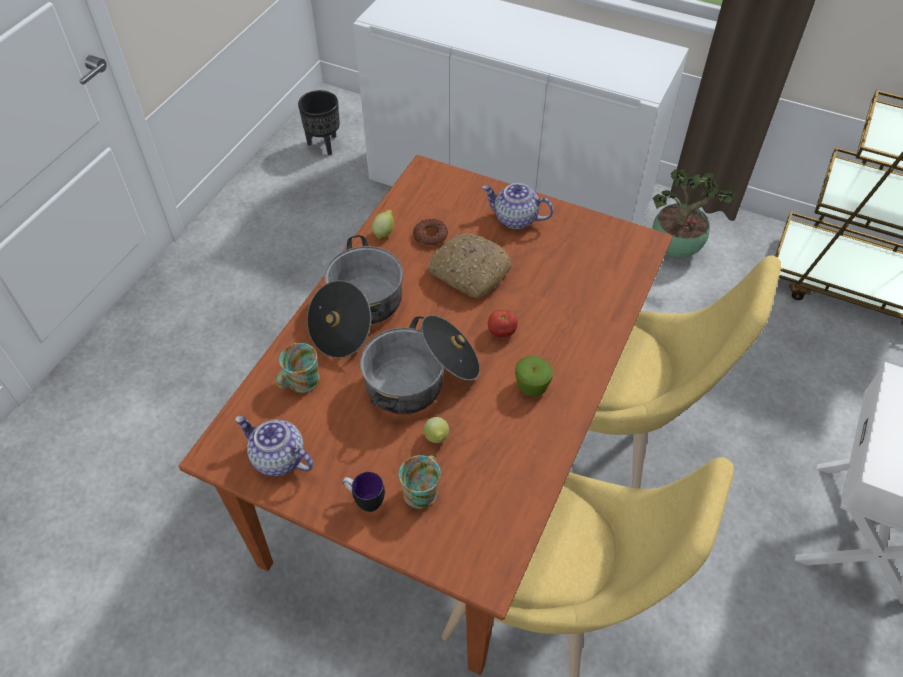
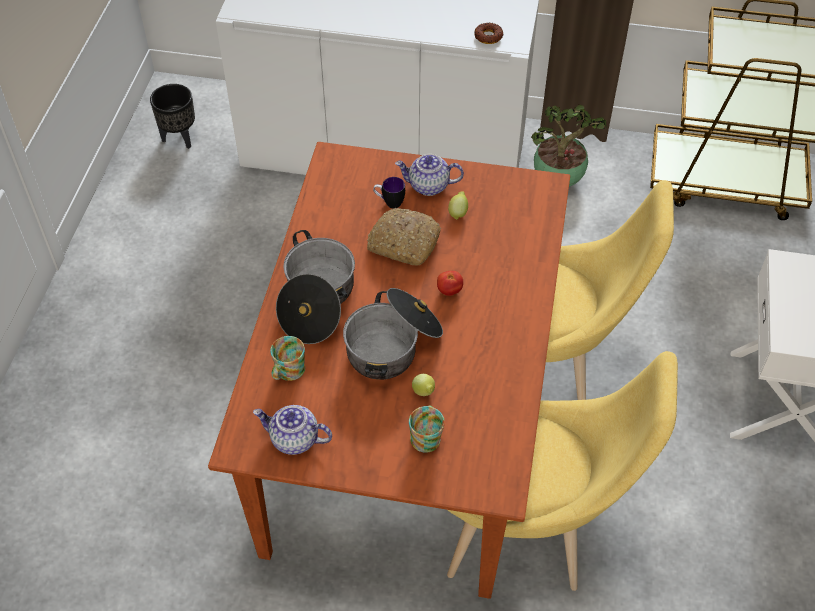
camera: 15 degrees left, 0 degrees up
(364, 500) = (381, 456): mug -> mug (389, 203)
(384, 232) = (314, 222): lemon -> lemon (458, 213)
(430, 236) = (357, 217): donut -> donut (488, 36)
(531, 386) = (489, 331): apple -> none

